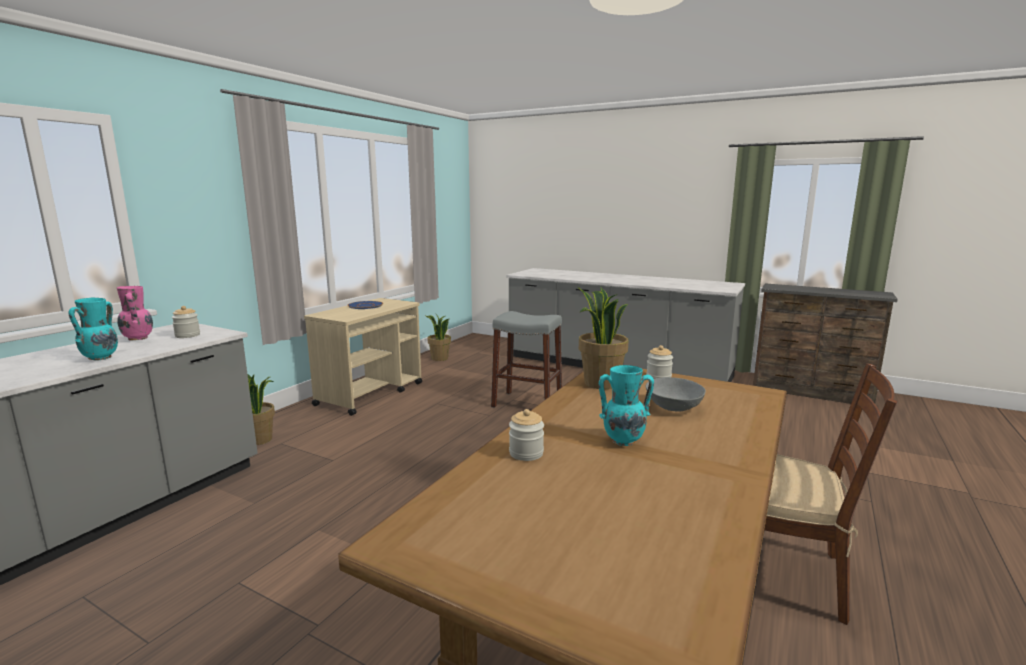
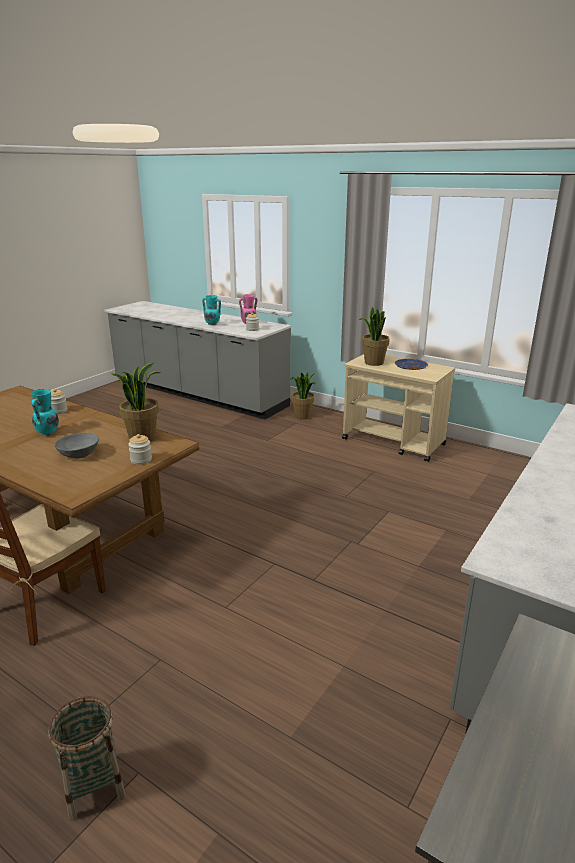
camera: 95 degrees right, 10 degrees up
(439, 358) = (519, 469): potted plant -> potted plant (373, 362)
(527, 403) = (377, 519): grey stool -> none
(897, 486) = (93, 786): none -> basket

